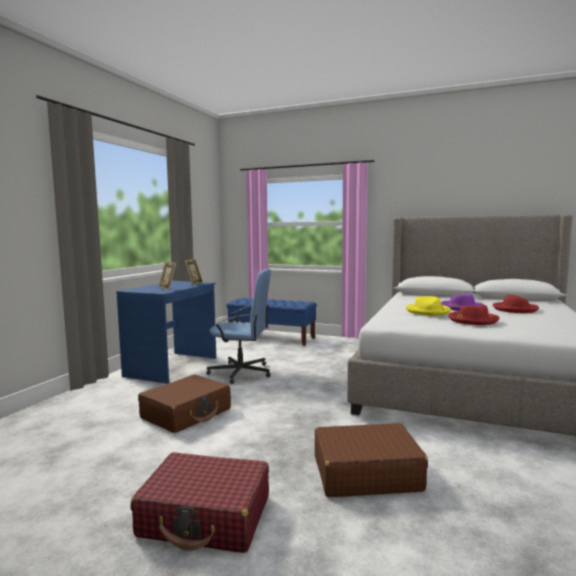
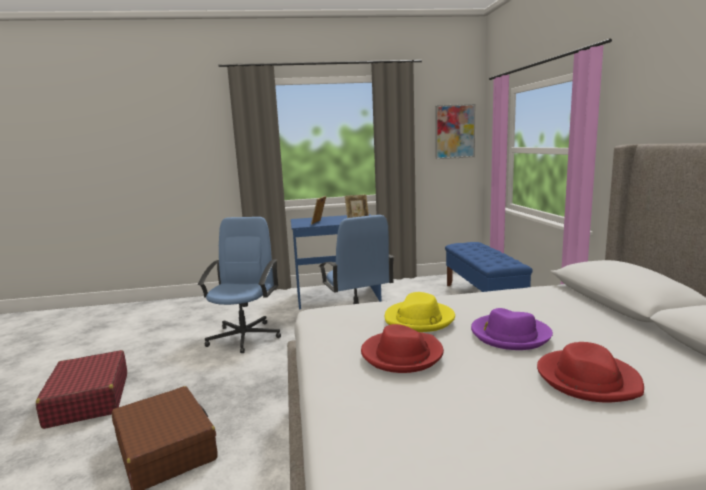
camera: 60 degrees right, 5 degrees up
(186, 414) = (245, 336): brown suitcase -> blue office chair
(207, 208) = (454, 131): none -> picture

